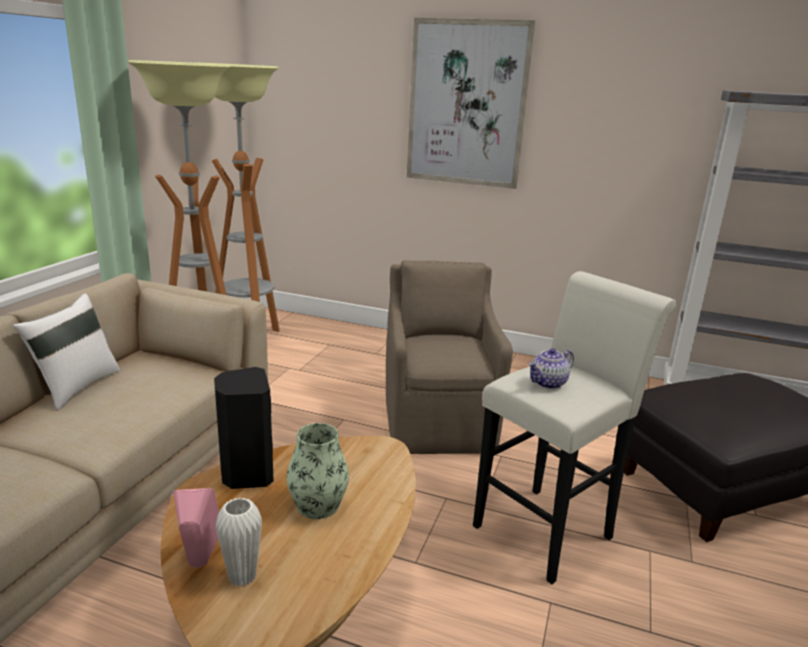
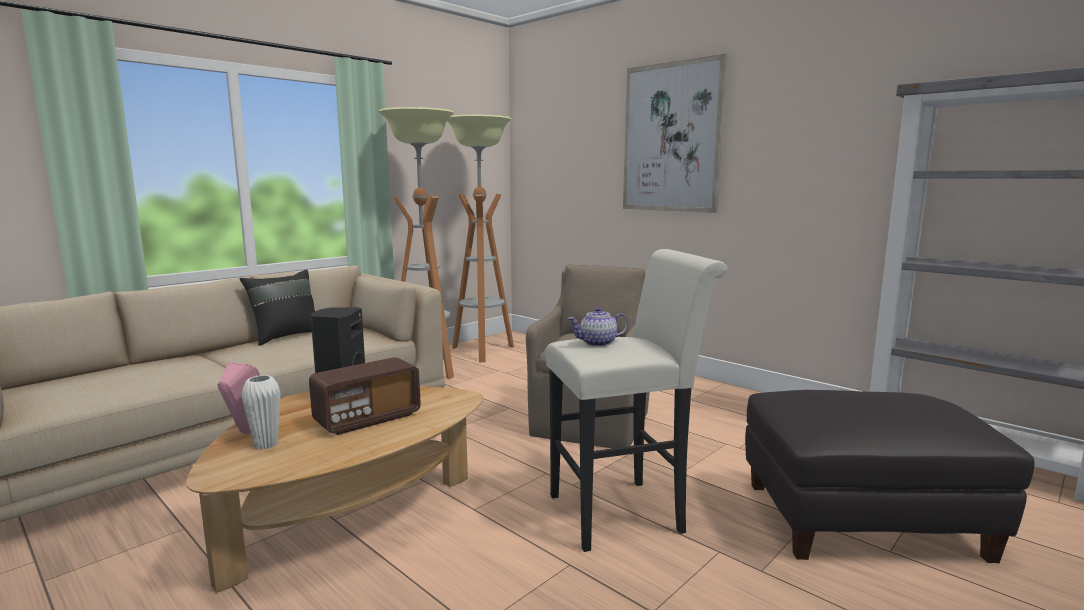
camera: 25 degrees right, 10 degrees down
(76, 387) = (285, 336): white pillow -> black pillow
(318, 505) = (367, 419): vase -> radio

